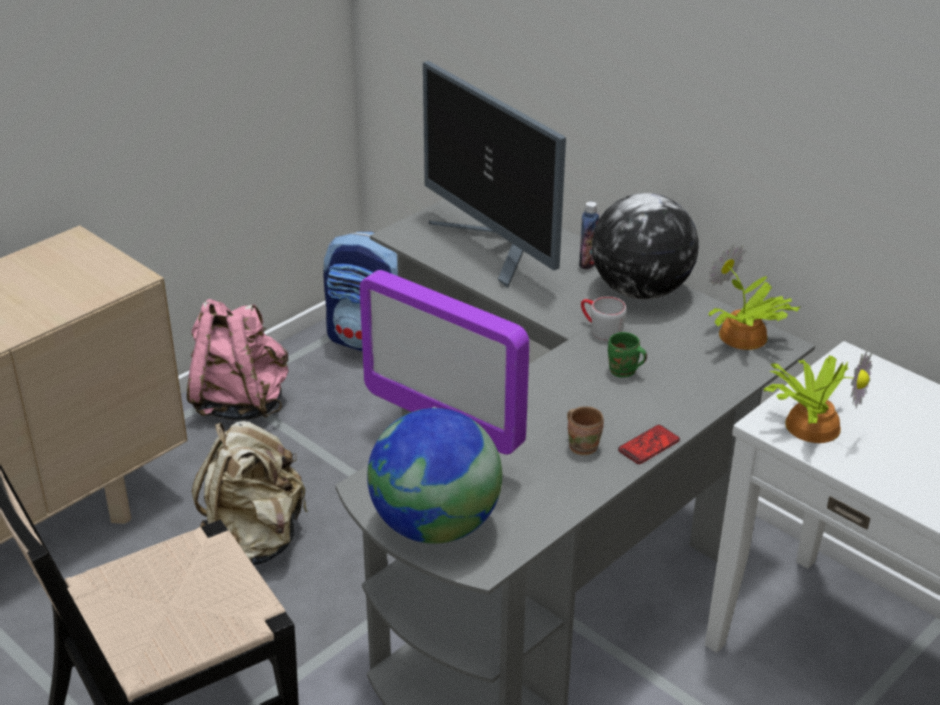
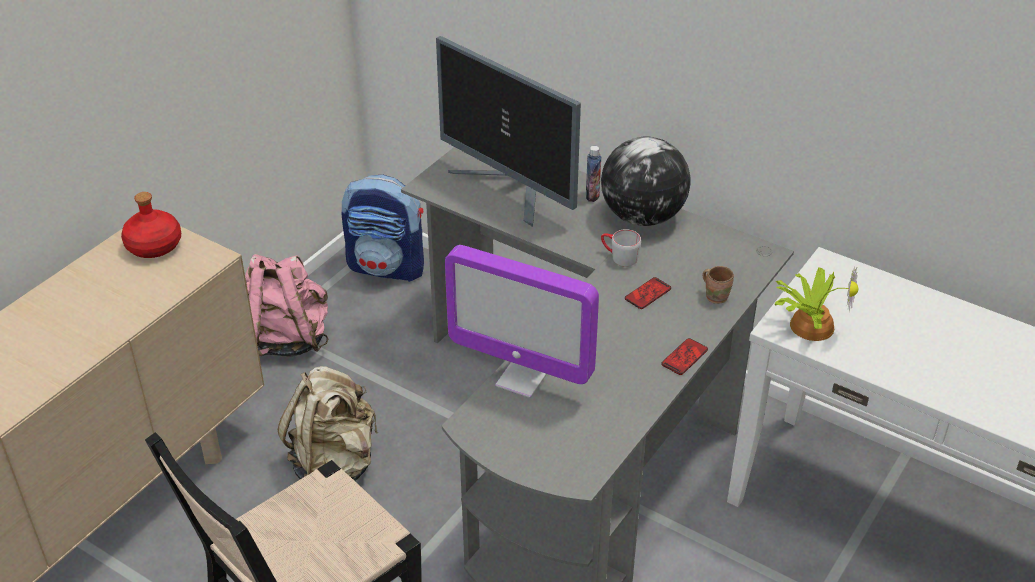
camera: 10 degrees left, 5 degrees up
(73, 259) = (154, 245): none -> red bottle
(435, 525) = (533, 450): globe -> none
(583, 446) = (632, 364): brown mug -> brown mug (716, 296)
(623, 372) = (648, 294): green mug -> phone
(743, 337) = (736, 251): potted plant -> none

